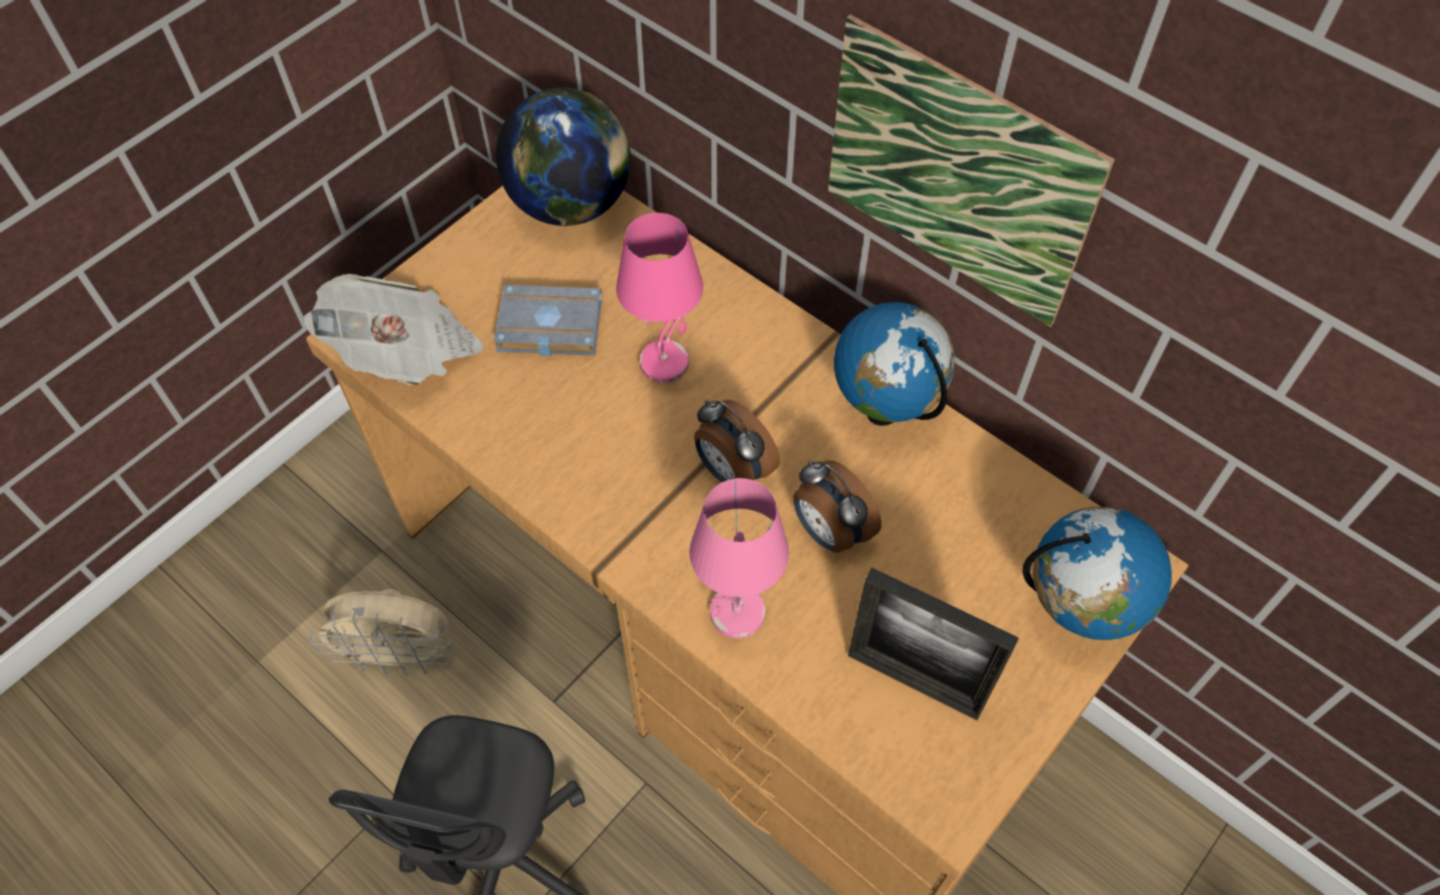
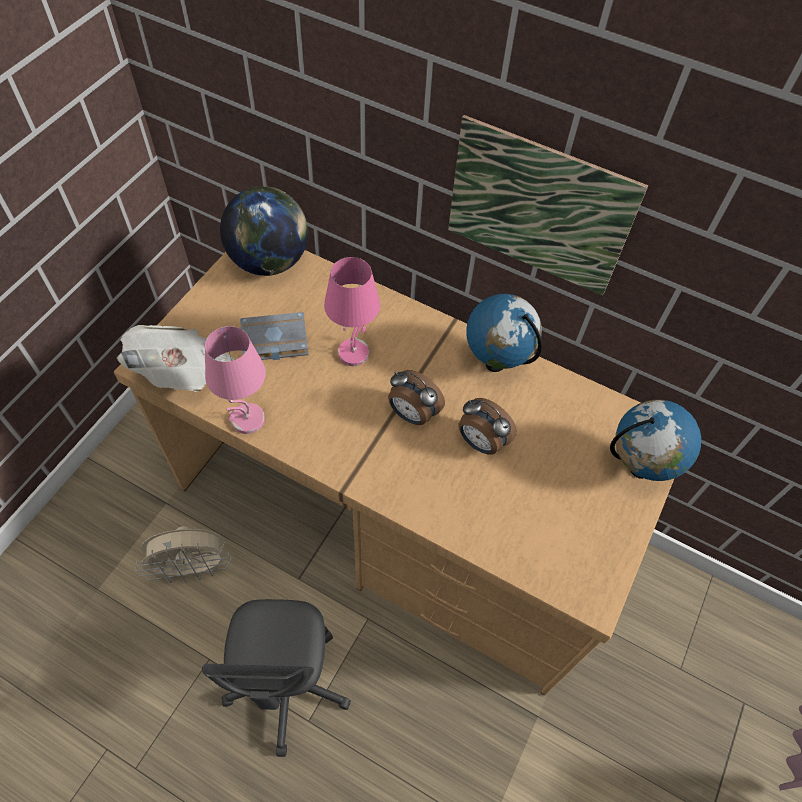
camera: 15 degrees left, 0 degrees up
(736, 614) = (437, 504): pink table lamp -> pink table lamp (247, 420)
(914, 681) = (554, 526): picture frame -> none

